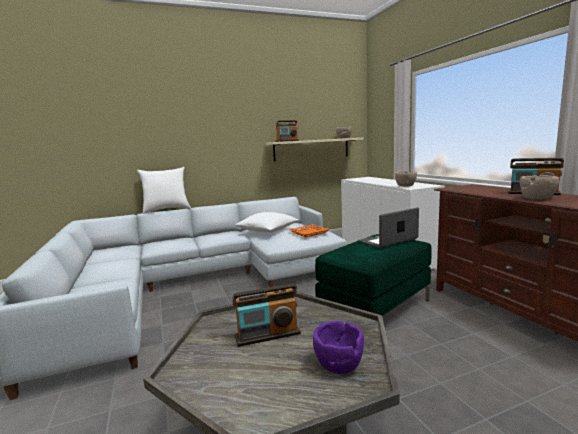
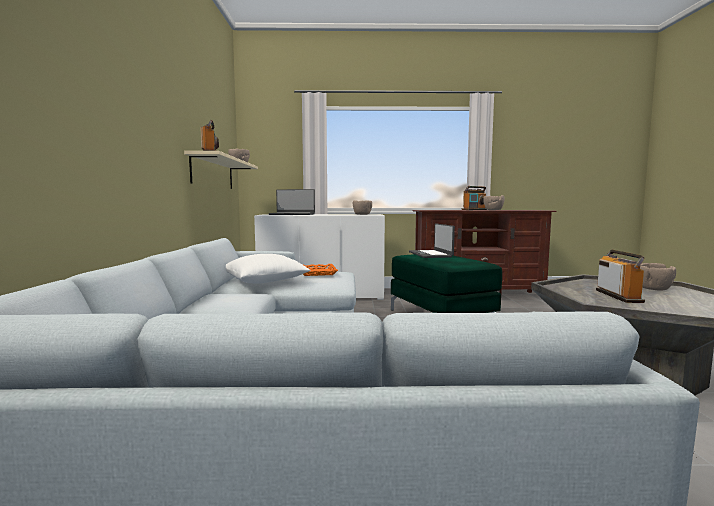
camera: 70 degrees left, 5 degrees down
(166, 210) = (104, 265): white pillow -> none
(338, 364) = (652, 288): purple bowl -> brown bowl
(369, 180) = (292, 214): none -> laptop

